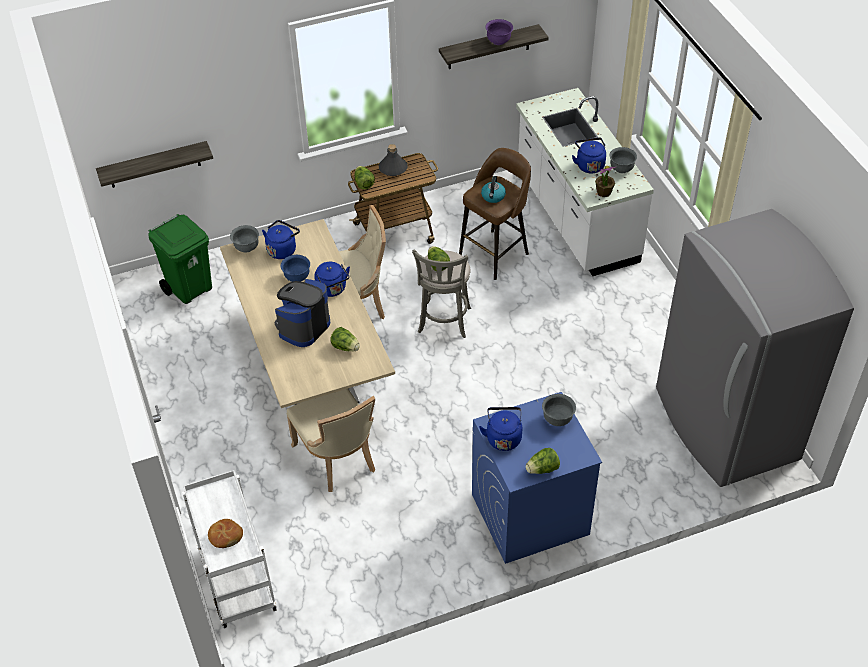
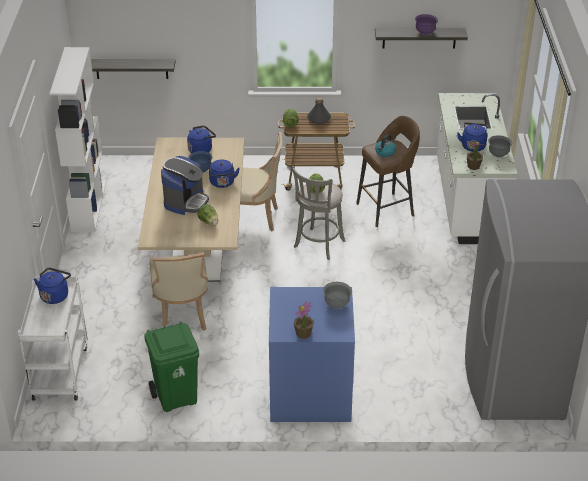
camera: 20 degrees right, 10 degrees down
(150, 346) = (88, 205): none -> white bookcase
(190, 288) = (139, 176): green trash can -> green trash can (176, 397)
(225, 536) = (46, 318): bread -> none
(246, 247) = (176, 142): grey bowl -> none
(303, 326) = (185, 201): coffee machine -> coffee machine turned 150 degrees clockwise
(503, 437) = (286, 304): blue kettle -> blue kettle (55, 295)
(542, 469) = (303, 333): lettuce -> potted plant

